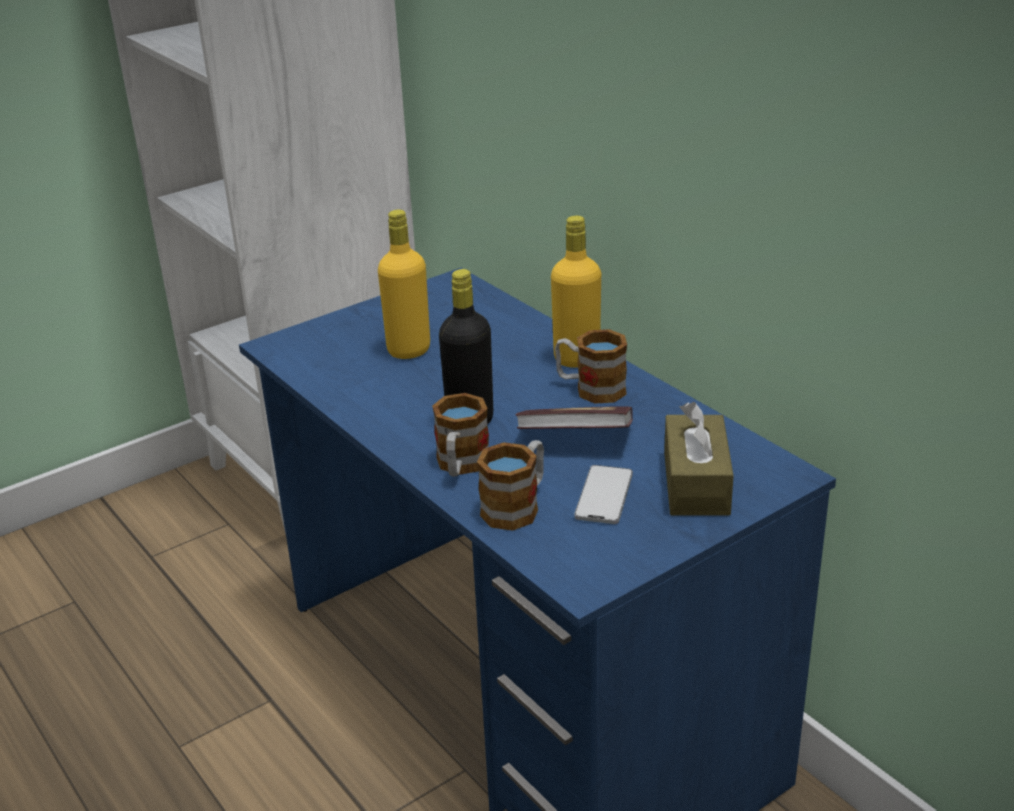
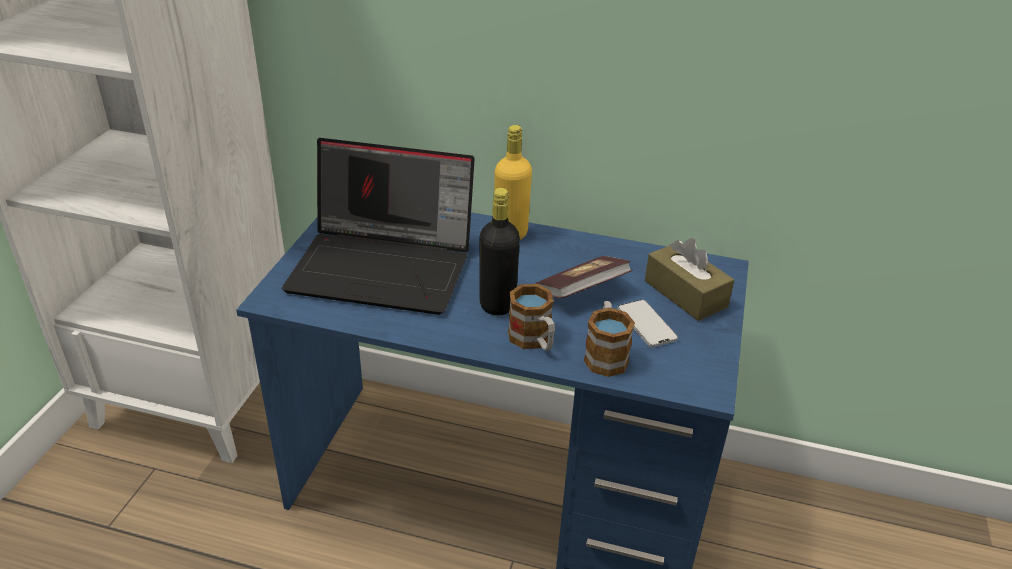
camera: 40 degrees left, 5 degrees up
(409, 350) = (385, 267): yellow bottle -> laptop
(590, 389) = (546, 252): mug -> none

